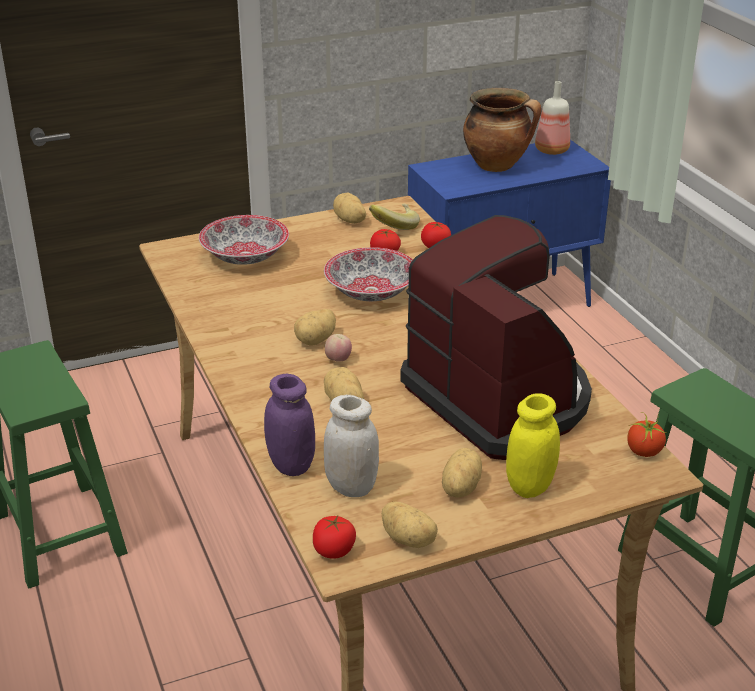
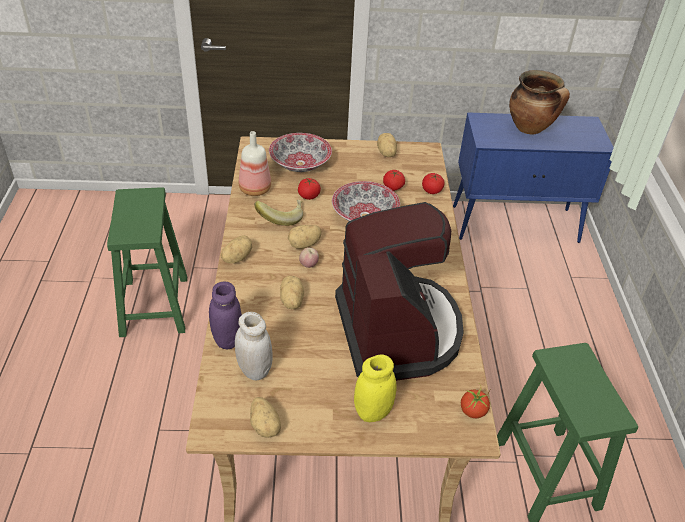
camera: 20 degrees right, 10 degrees up
(334, 550) = (213, 416): tomato -> tomato (308, 196)
(393, 227) = (412, 166): banana -> banana (281, 218)
(459, 488) = (324, 396): potato -> potato (236, 258)
(551, 151) = (578, 125): bottle -> bottle (254, 189)

